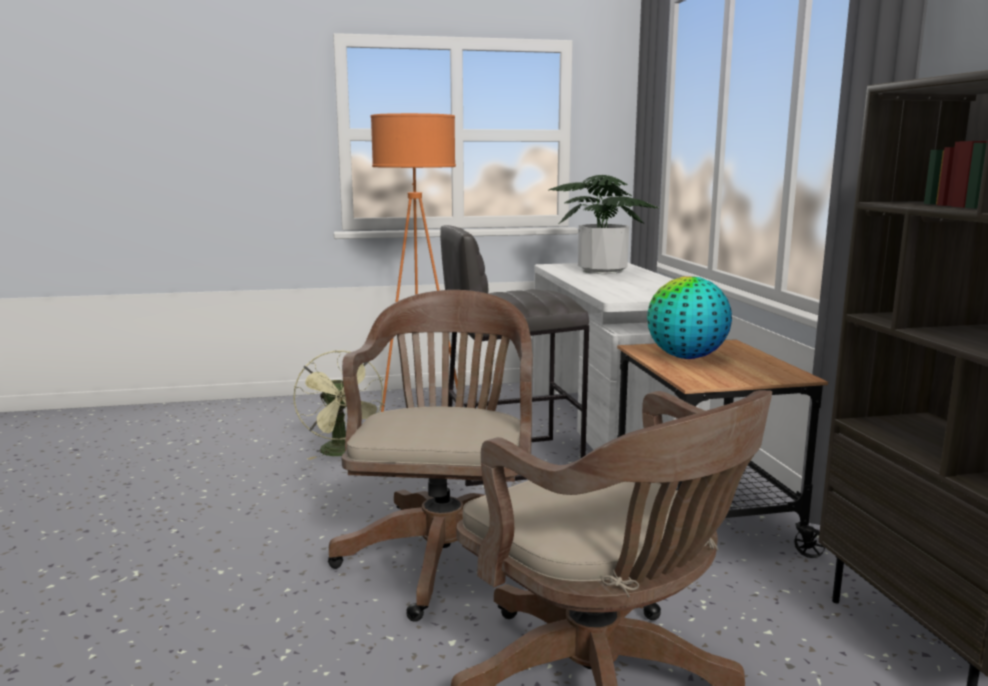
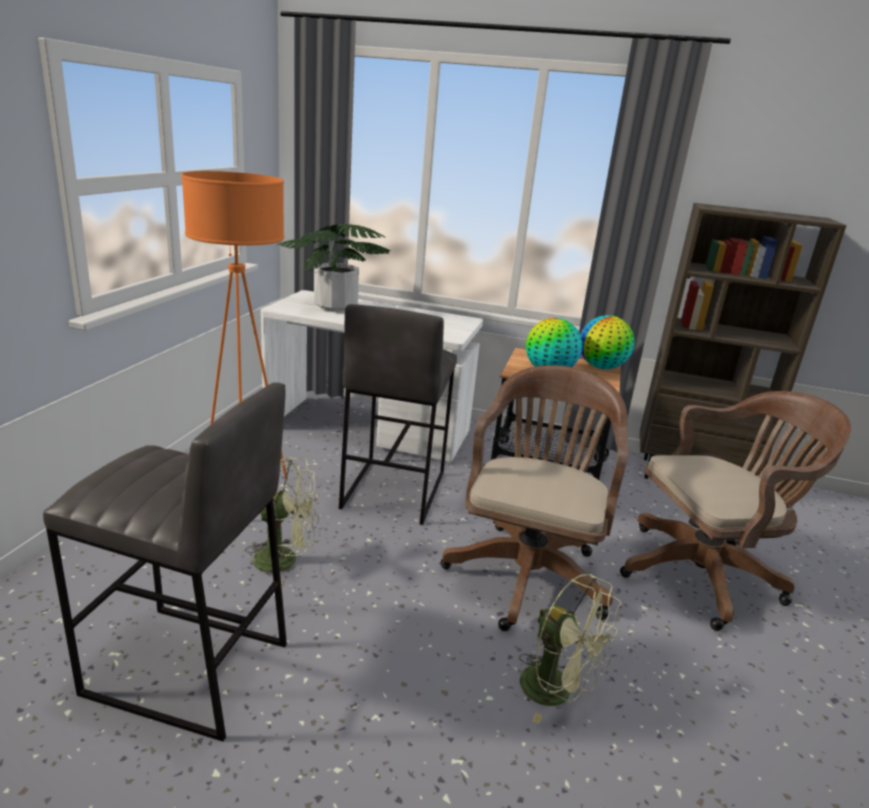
camera: 65 degrees left, 10 degrees up
(193, 462) = (188, 670): none -> grey stool
(247, 605) = (557, 692): none -> green fan
(445, 553) = (528, 571): brown office chair -> brown office chair turned 75 degrees clockwise
(782, 374) = (601, 367): none -> globe

